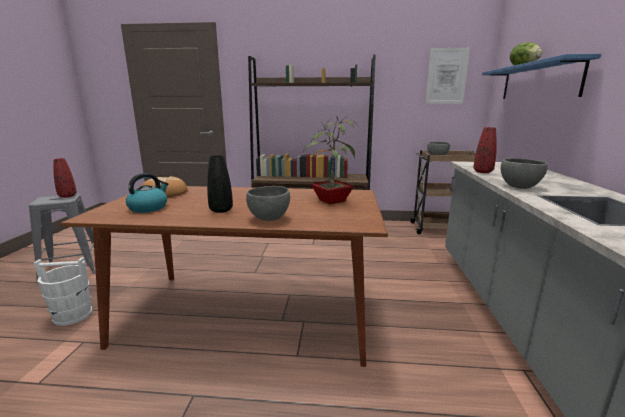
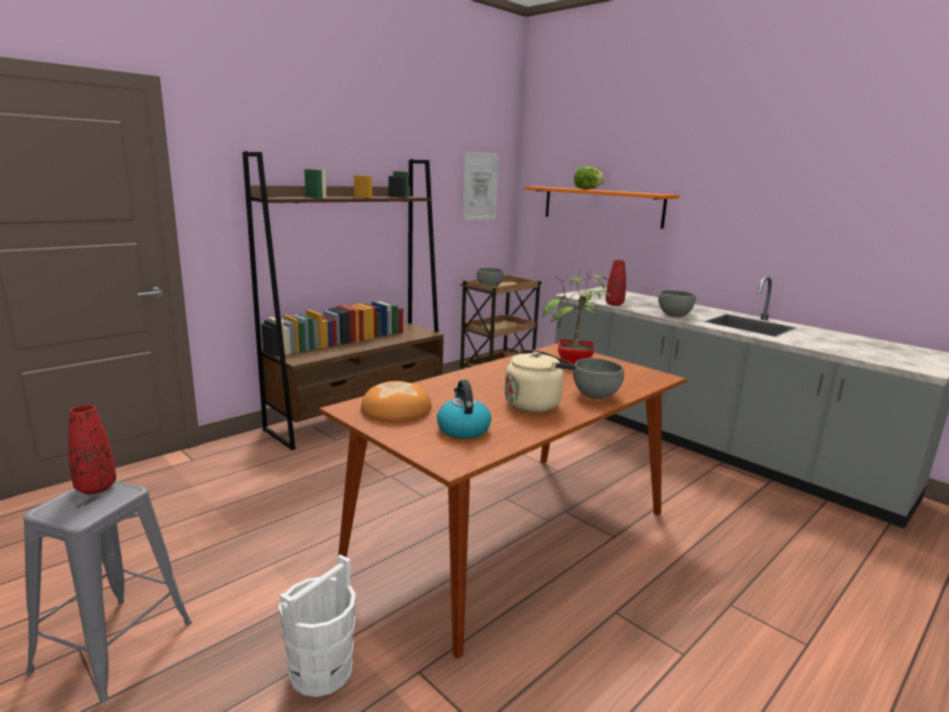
camera: 50 degrees left, 0 degrees up
(221, 210) = (535, 404): black vase -> beige kettle
(538, 81) = (601, 206): blue shelf -> orange shelf

